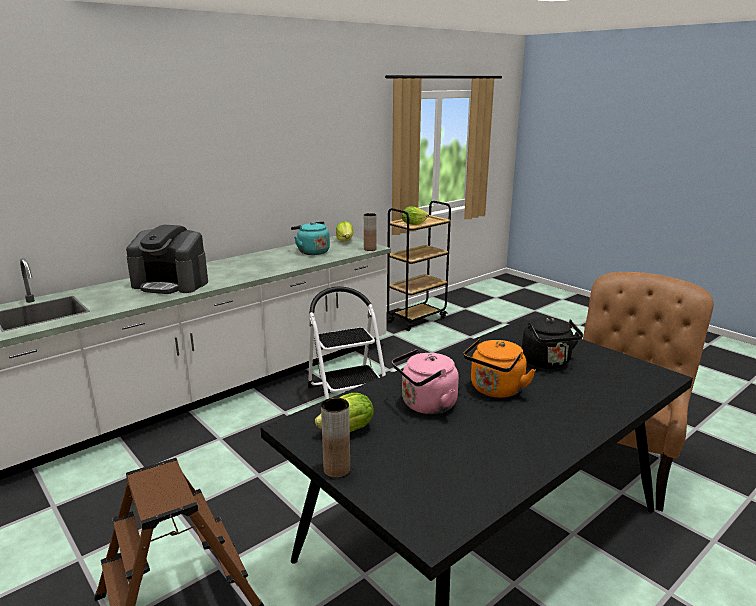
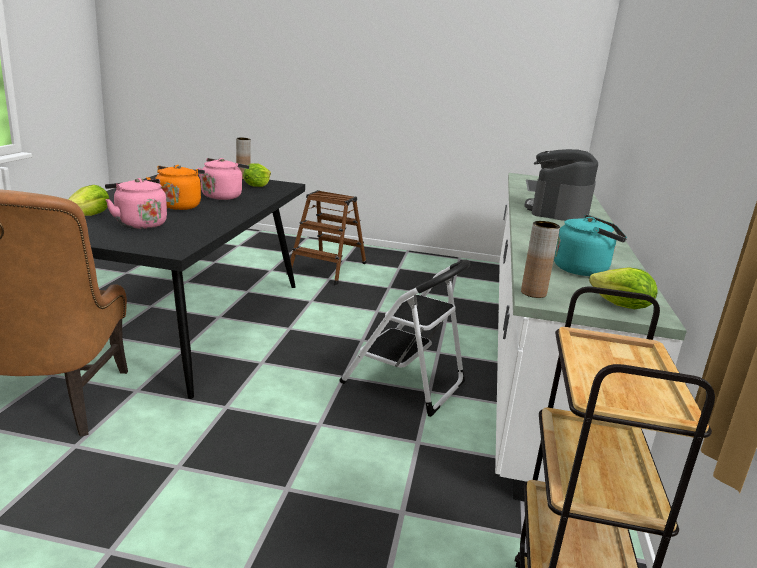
camera: 140 degrees right, 0 degrees up
(171, 284) = (557, 211): coffee machine -> coffee machine turned 45 degrees counterclockwise
(413, 224) = (607, 356): lettuce -> lettuce (90, 215)
(547, 363) = (139, 224): black kettle -> pink kettle

